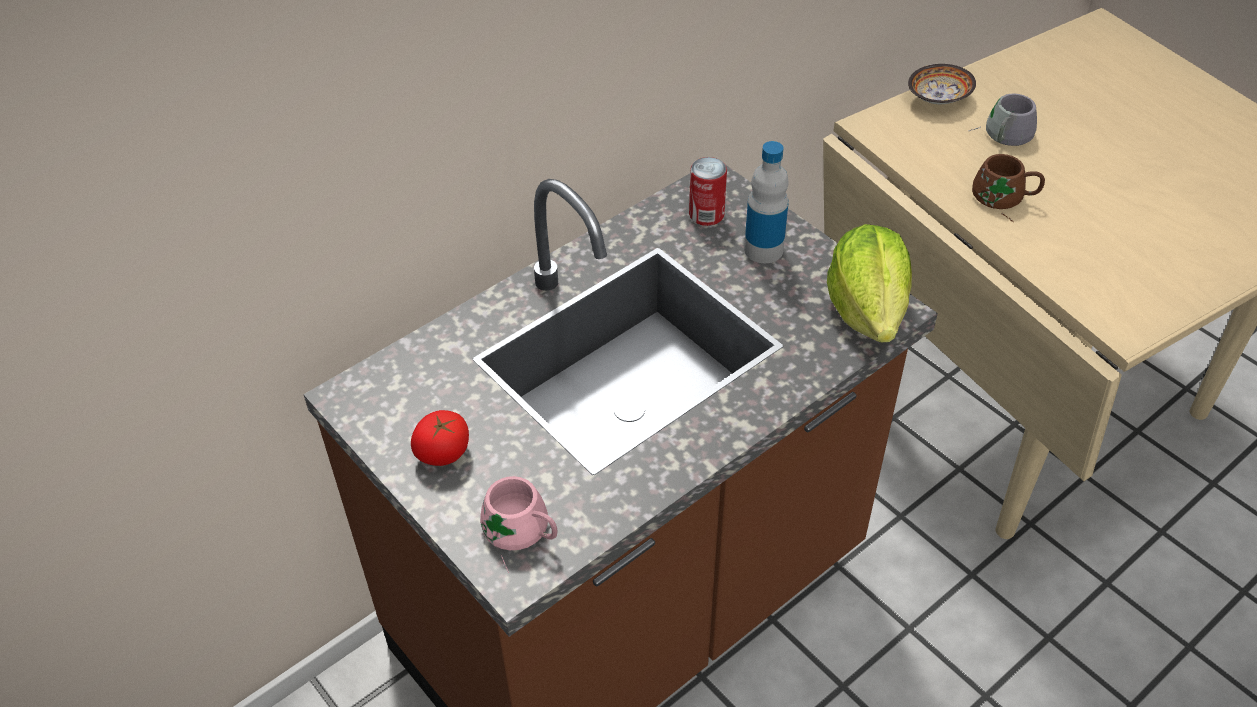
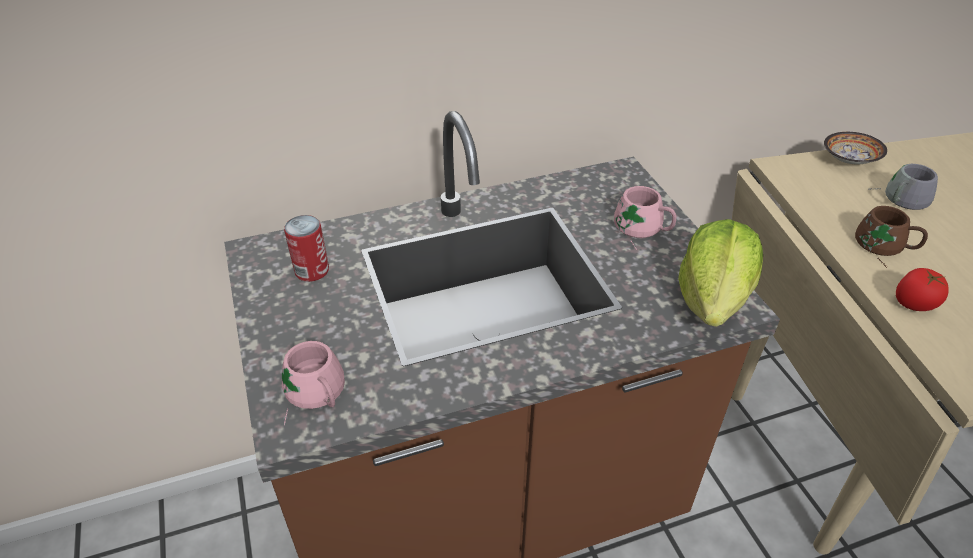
camera: 20 degrees right, 5 degrees down
(443, 453) = (295, 313): tomato -> tomato (914, 303)
(706, 214) = (605, 193): can -> can (312, 270)
(763, 249) = (640, 229): bottle -> pink mug

